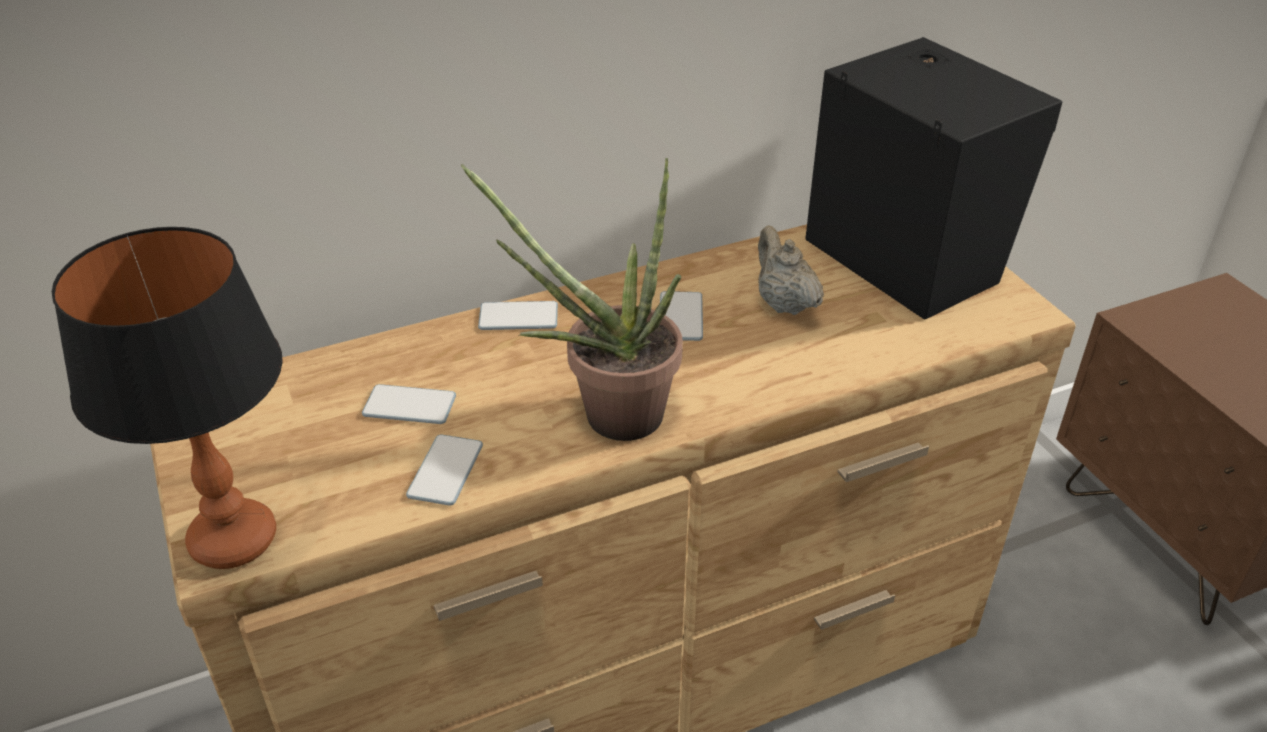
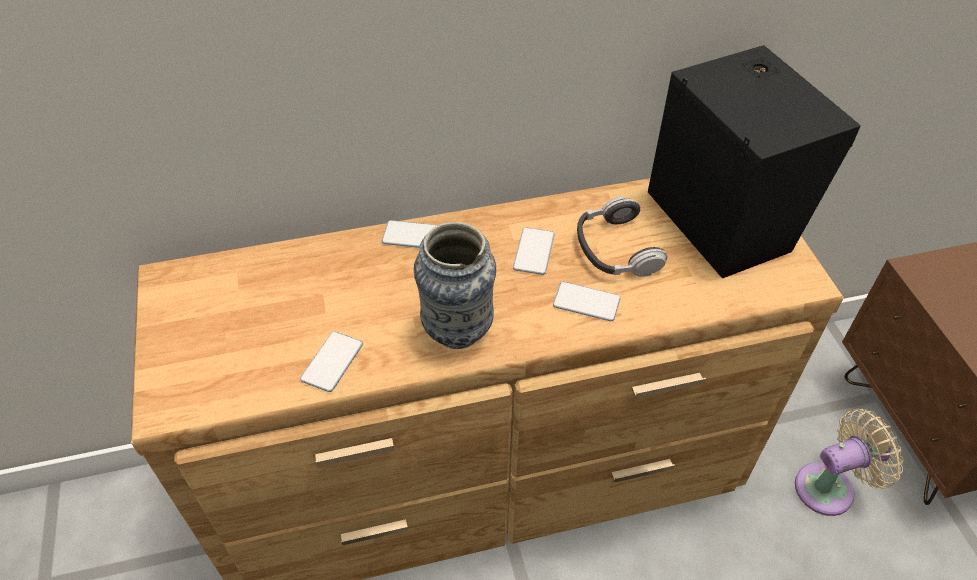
camera: 10 degrees right, 10 degrees up
(232, 539) = (175, 396): table lamp -> none
(409, 406) = (318, 303): phone -> phone (586, 302)
(606, 415) = (458, 331): potted plant -> vase
(783, 303) = (615, 249): beige teapot -> headphones
(1083, 622) = (830, 487): none -> beige fan

